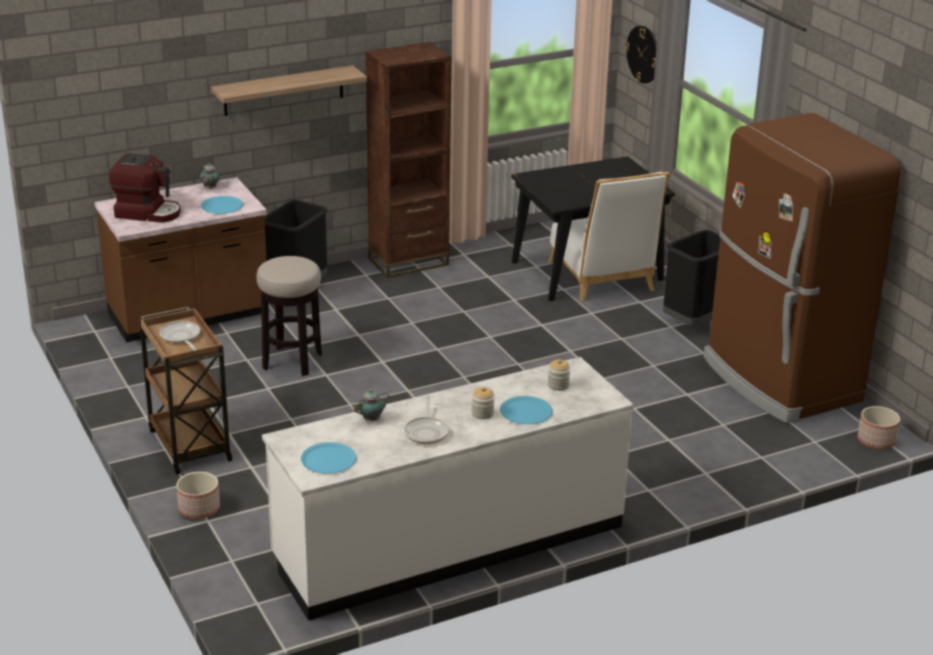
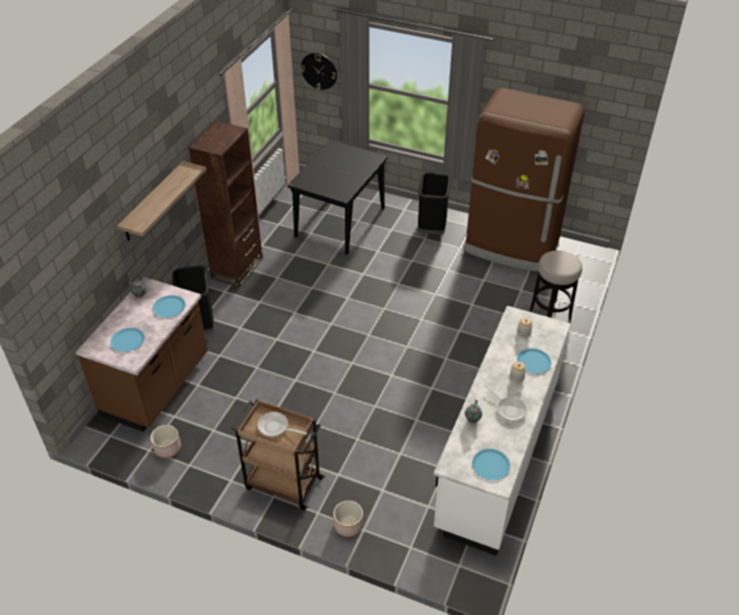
camera: 40 degrees left, 15 degrees up
(148, 212) = (127, 340): coffee machine -> blue plate
(292, 361) = (264, 382): stool -> stool (550, 314)
(603, 279) = (355, 223): white chair -> none
(875, 440) = (590, 259): planter -> planter (167, 448)

